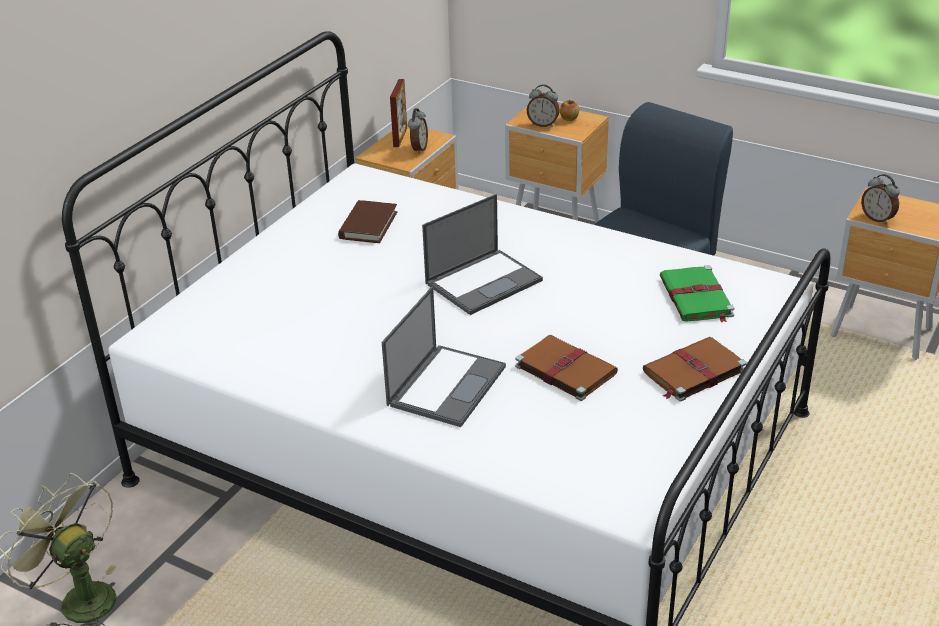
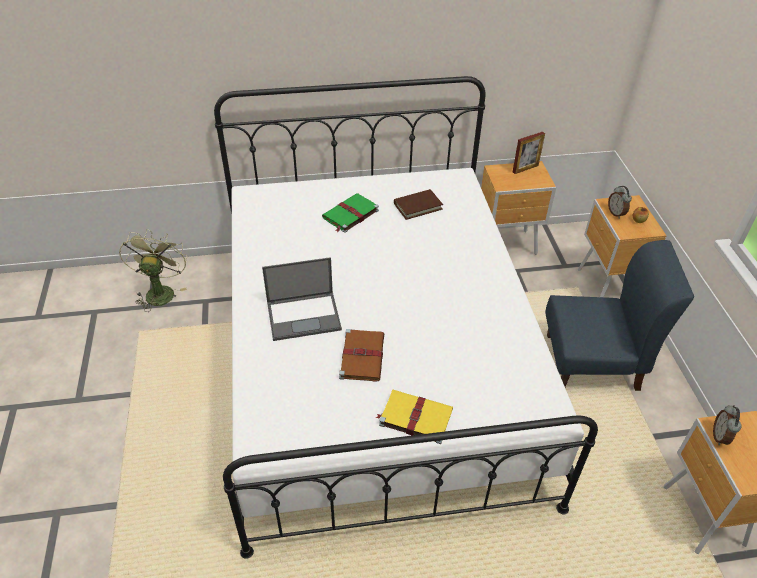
camera: 50 degrees right, 10 degrees up
(418, 149) = (522, 182): alarm clock -> none
(484, 281) = (413, 278): laptop -> none
(693, 372) = (414, 417): brown book -> yellow book
(696, 298) = (496, 380): green book -> green book (350, 214)

